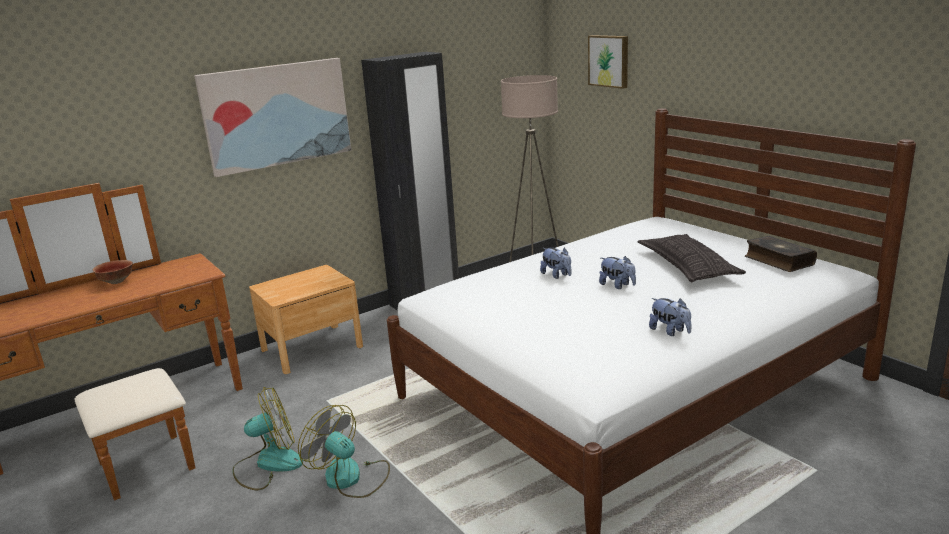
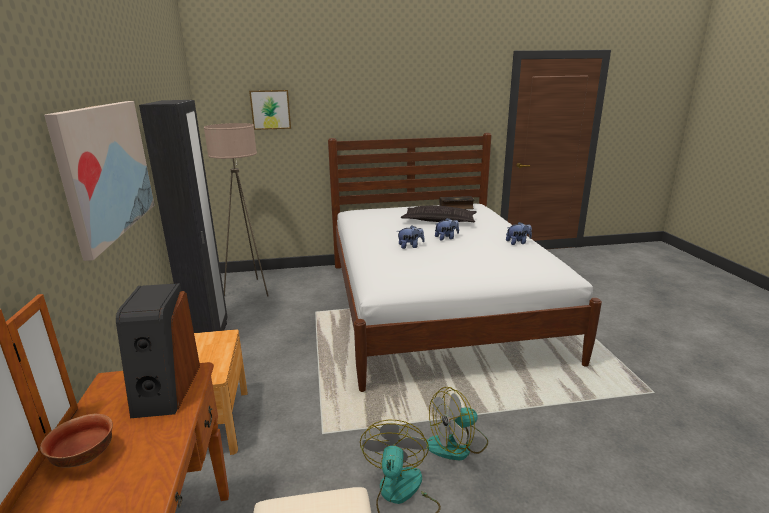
camera: 65 degrees left, 0 degrees up
(185, 274) = (166, 389): none -> speaker

